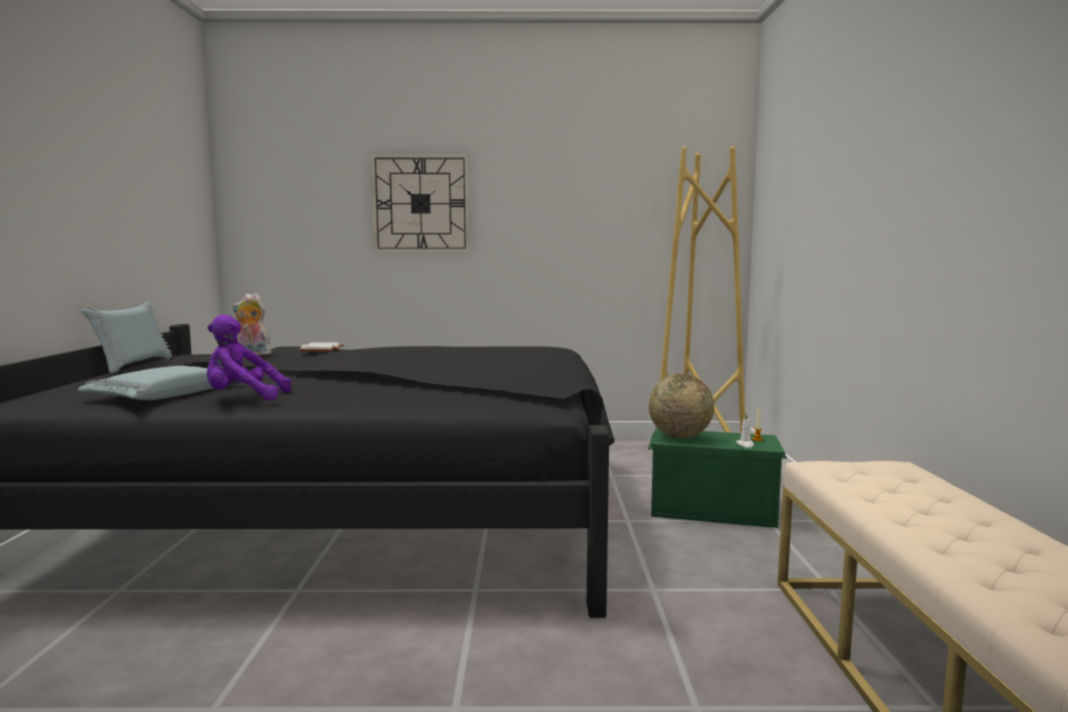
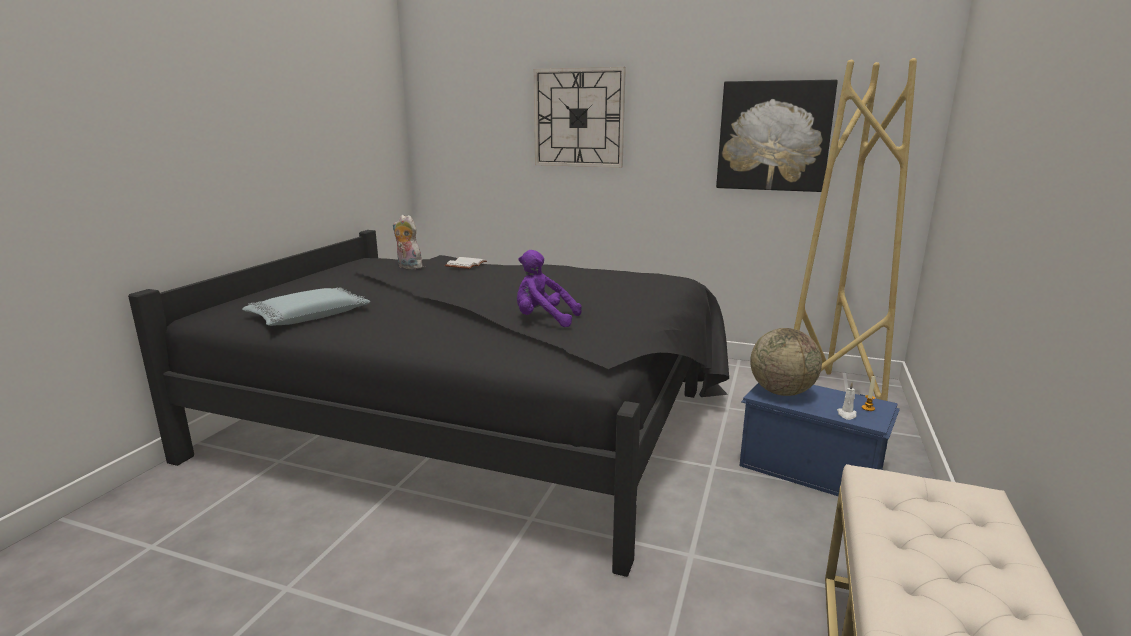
camera: 20 degrees right, 10 degrees up
(133, 365) = (319, 271): blue pillow -> none
(243, 398) = (354, 328): purple plush toy -> purple plush toy (543, 320)
(613, 220) = (773, 136): none -> picture
(711, 508) = (810, 466): green storage box -> blue storage box

